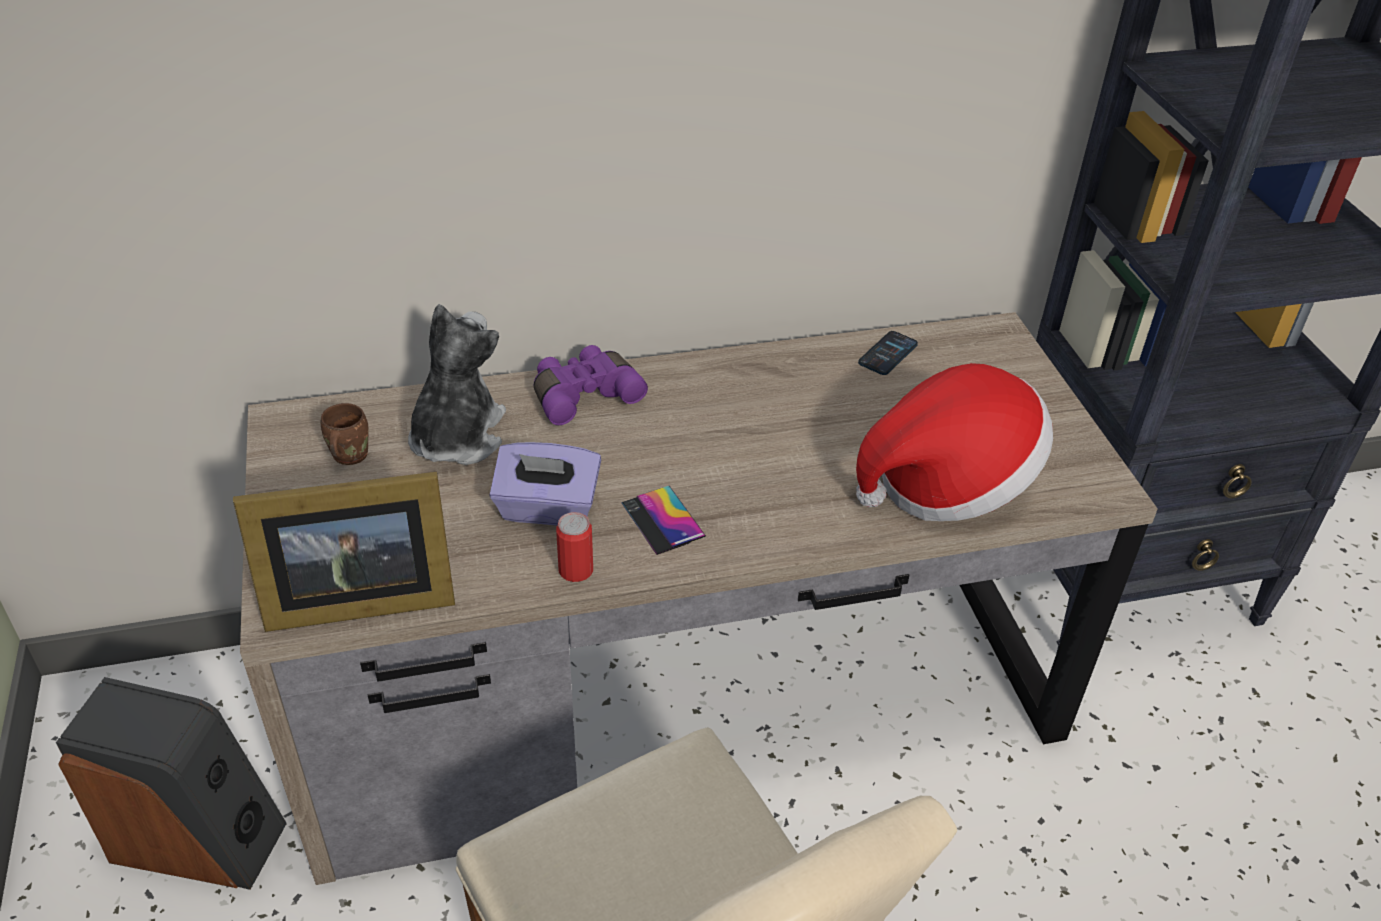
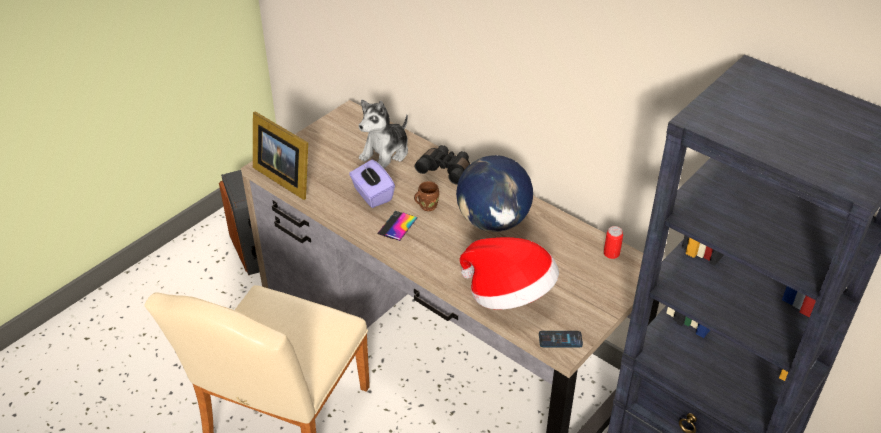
camera: 55 degrees right, 0 degrees up
(347, 456) = (348, 135): brown mug -> brown mug (427, 206)
(456, 437) = (385, 153): plush toy -> plush toy turned 150 degrees clockwise
(575, 570) = (348, 218): can -> can (611, 253)
(584, 394) = (446, 169): purple binoculars -> black binoculars
(766, 412) = (493, 222): none -> globe
(888, 354) = (579, 239): phone -> phone (560, 339)

